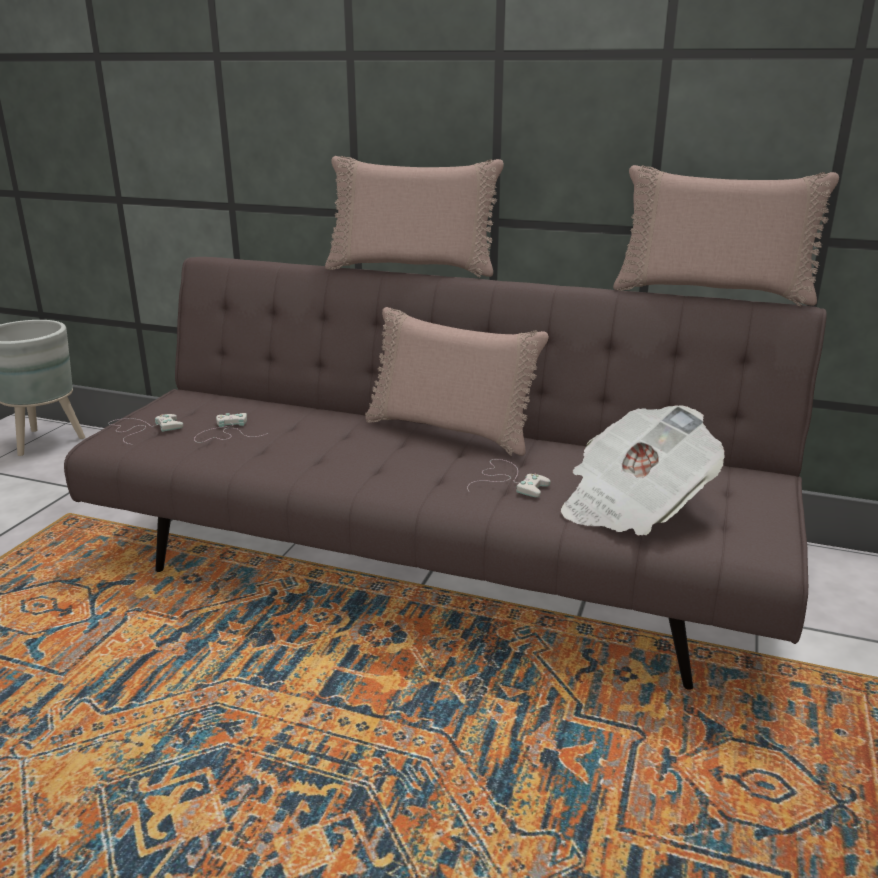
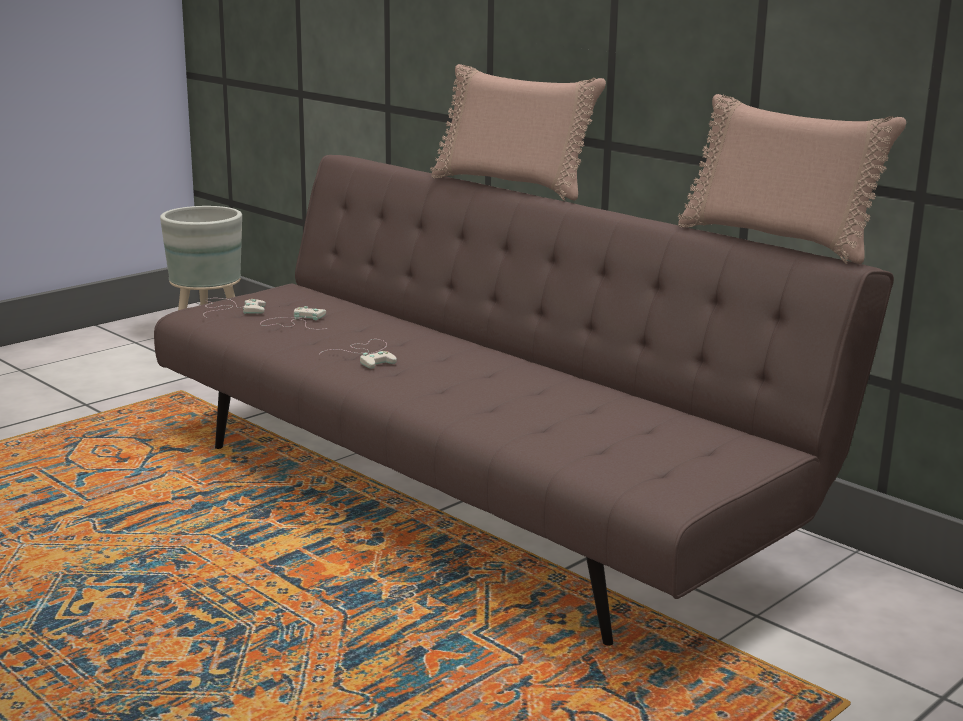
camera: 25 degrees right, 5 degrees down
(450, 431) = (498, 356): beige pillow -> none
(508, 481) = (498, 401): white game controller -> white game controller (367, 355)
(632, 505) = (591, 441): newspaper -> none

